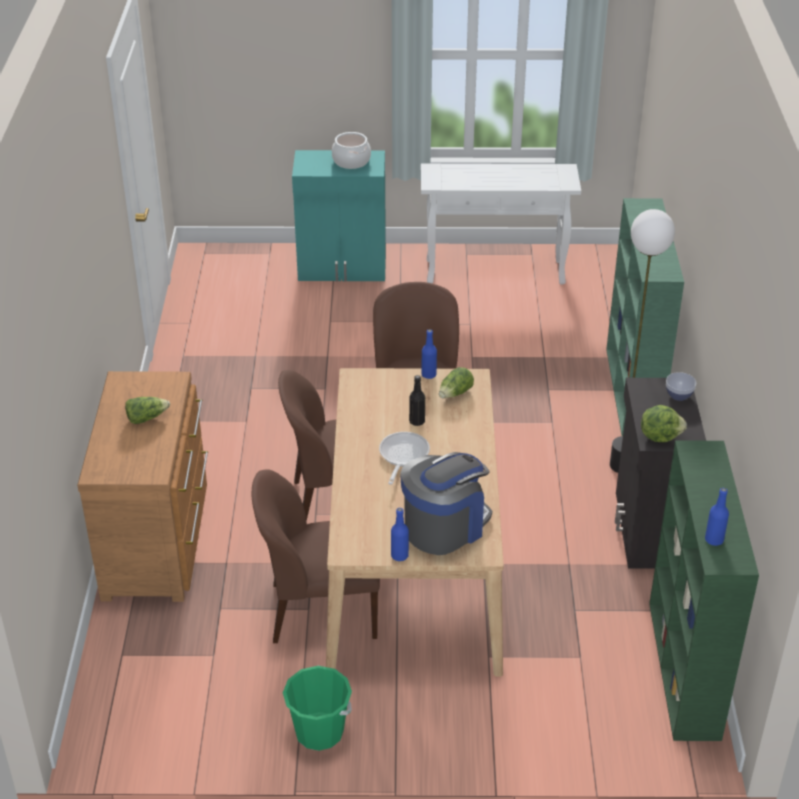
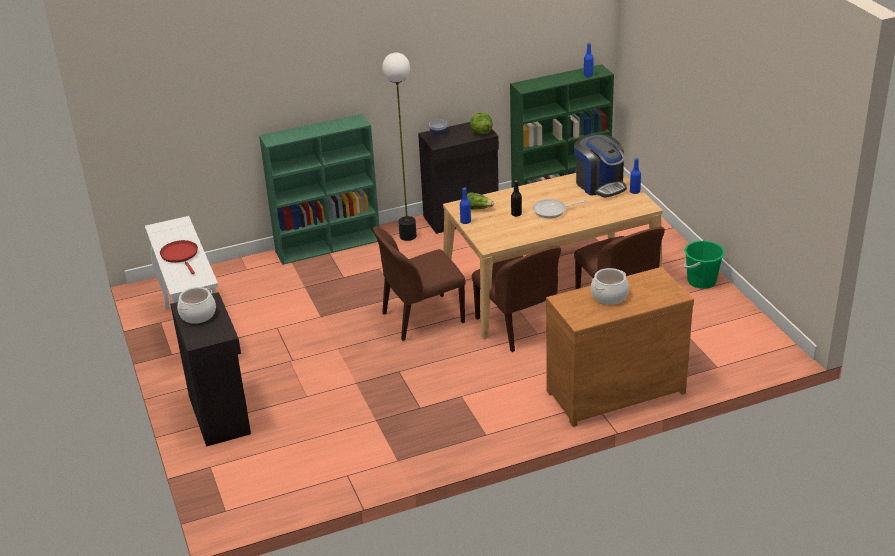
camera: 110 degrees left, 5 degrees down
(146, 418) = (609, 296): lettuce -> cooking pot
(343, 269) = (220, 414): turquoise cabinet -> black cabinet
(445, 526) = (600, 185): coffee machine -> coffee machine turned 150 degrees counterclockwise
(494, 176) = (180, 255): none -> red frying pan

